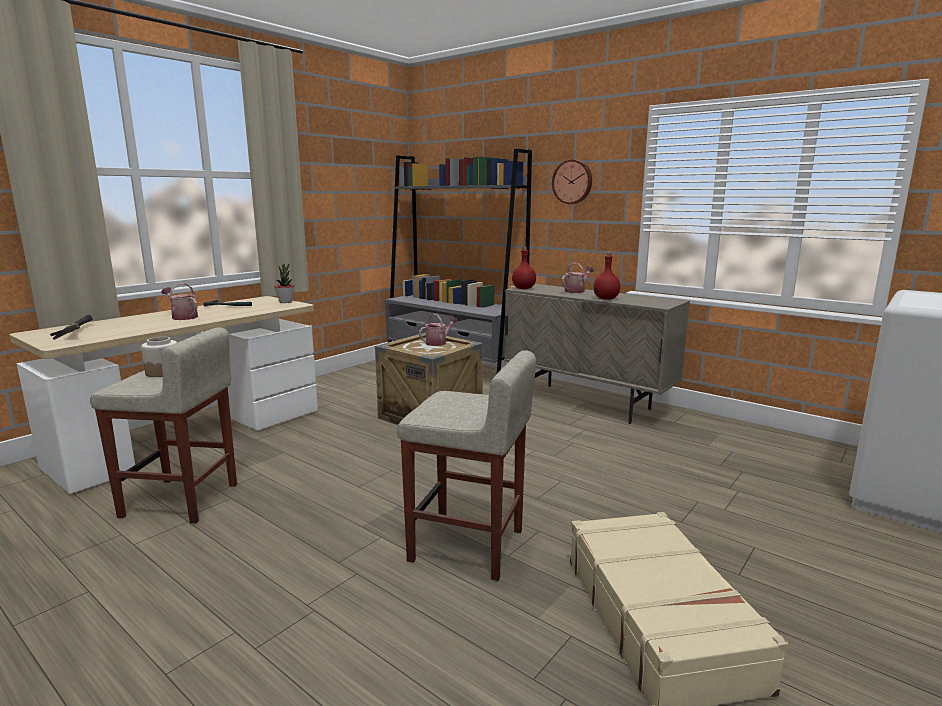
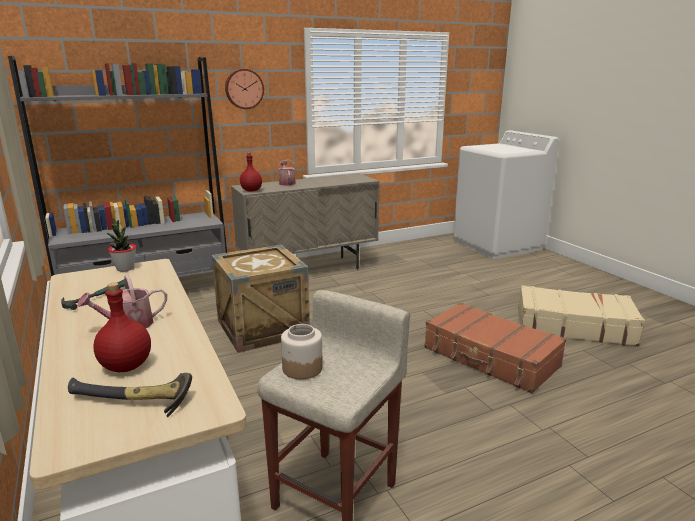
camera: 65 degrees left, 5 degrees up
(438, 342) = (252, 257): watering can -> none
(468, 546) = (490, 358): beige stool -> brown suitcase
(606, 299) = (329, 183): red bottle -> red bottle (126, 366)

